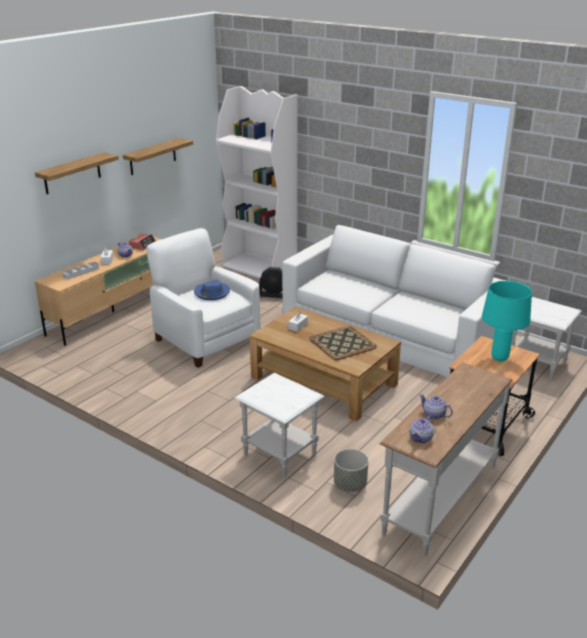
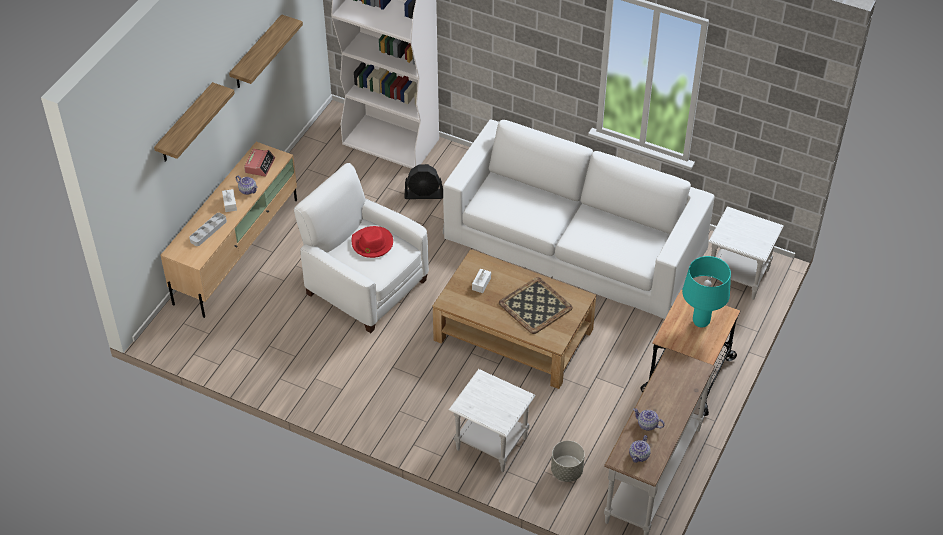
camera: 10 degrees left, 20 degrees up
(212, 293) = (372, 244): blue hat -> red hat

